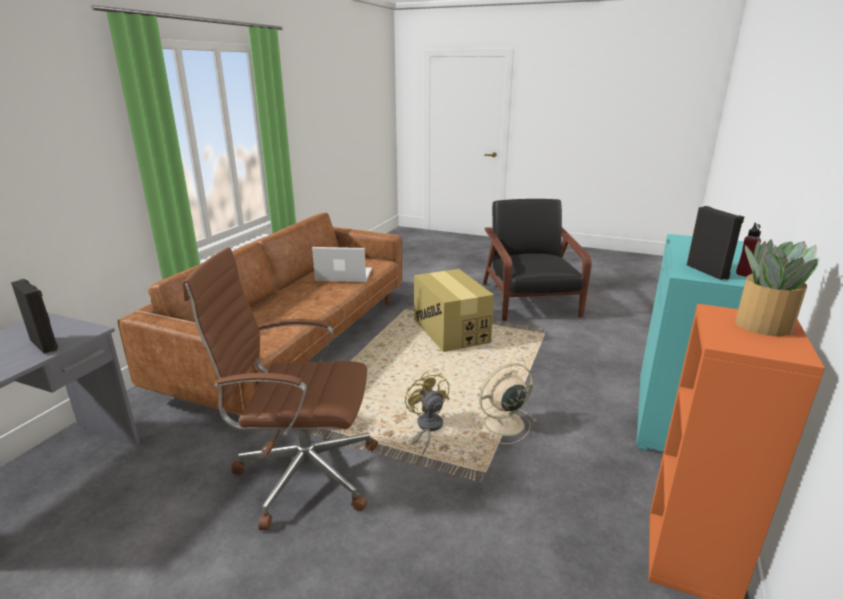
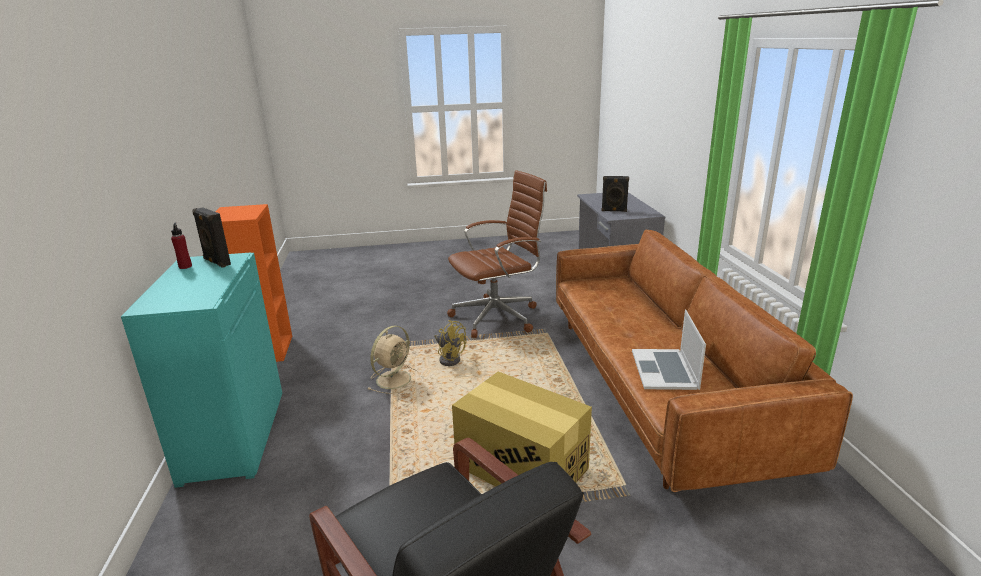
camera: 150 degrees right, 0 degrees up
(344, 275) = (664, 369): laptop -> laptop turned 120 degrees clockwise
(762, 325) = (229, 215): potted plant -> none

